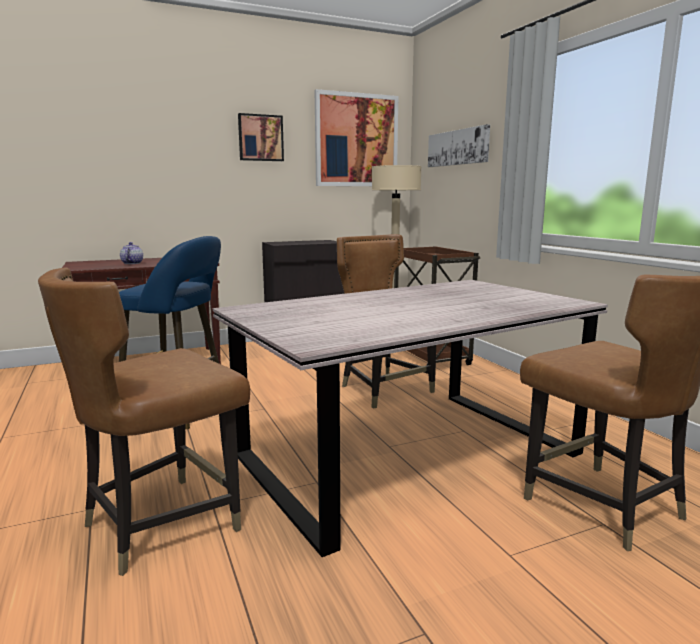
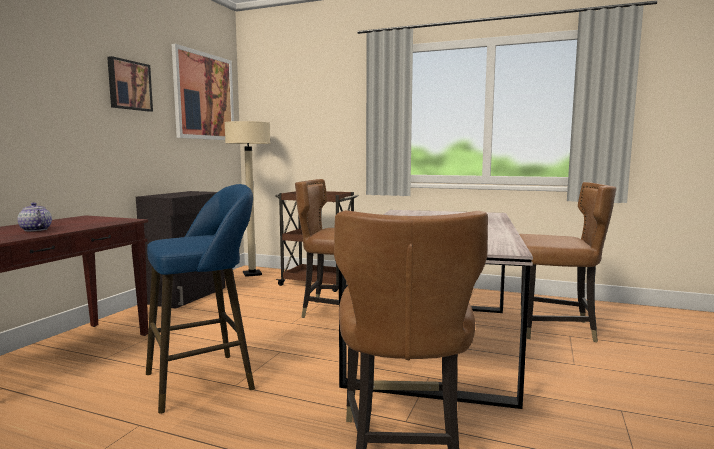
camera: 45 degrees left, 5 degrees down
(458, 147) = (304, 110): picture -> none

